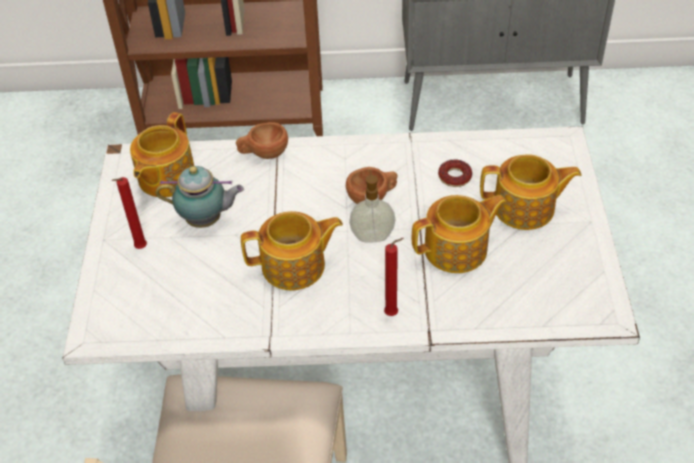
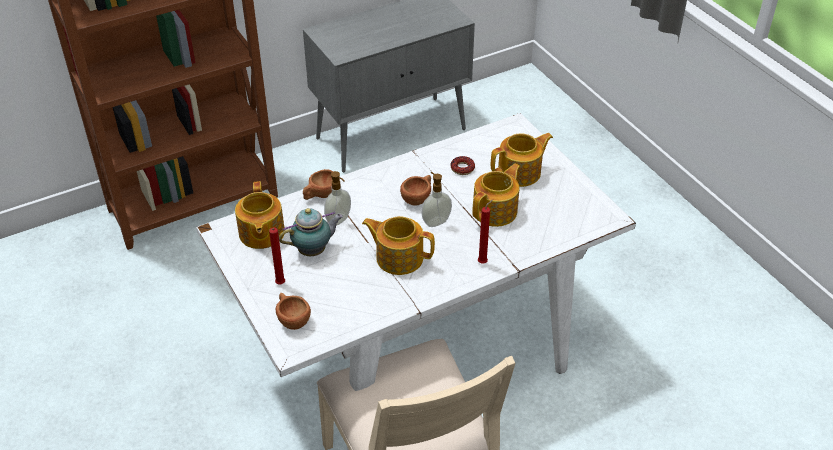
camera: 30 degrees left, 5 degrees down
(121, 297) = (292, 319): none -> brown cup
(261, 192) = (339, 220): none -> soap dispenser
(295, 266) = (398, 257): teapot -> teapot turned 120 degrees counterclockwise

